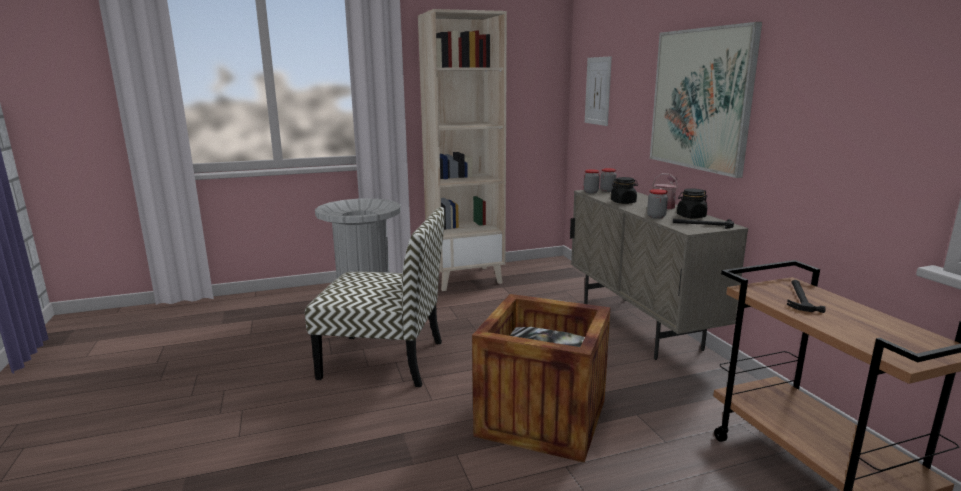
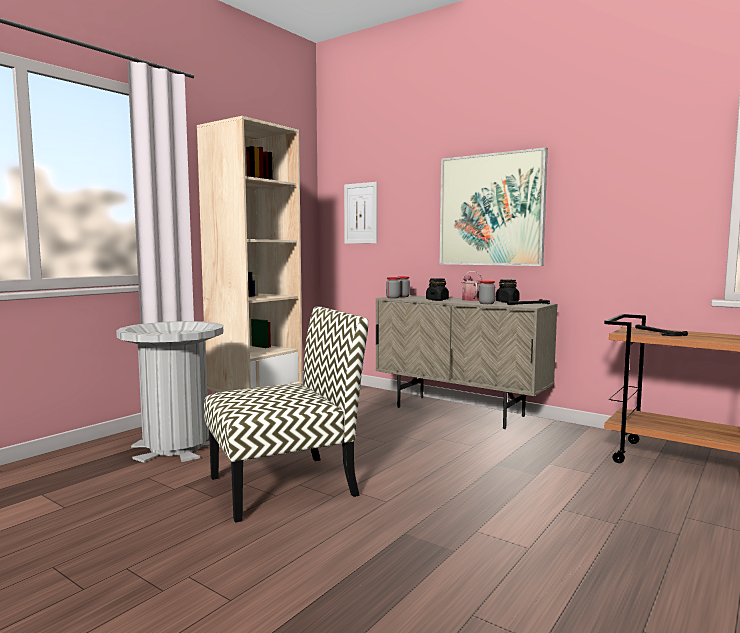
camera: 35 degrees left, 10 degrees down
(542, 417) = (494, 485): crate -> none

